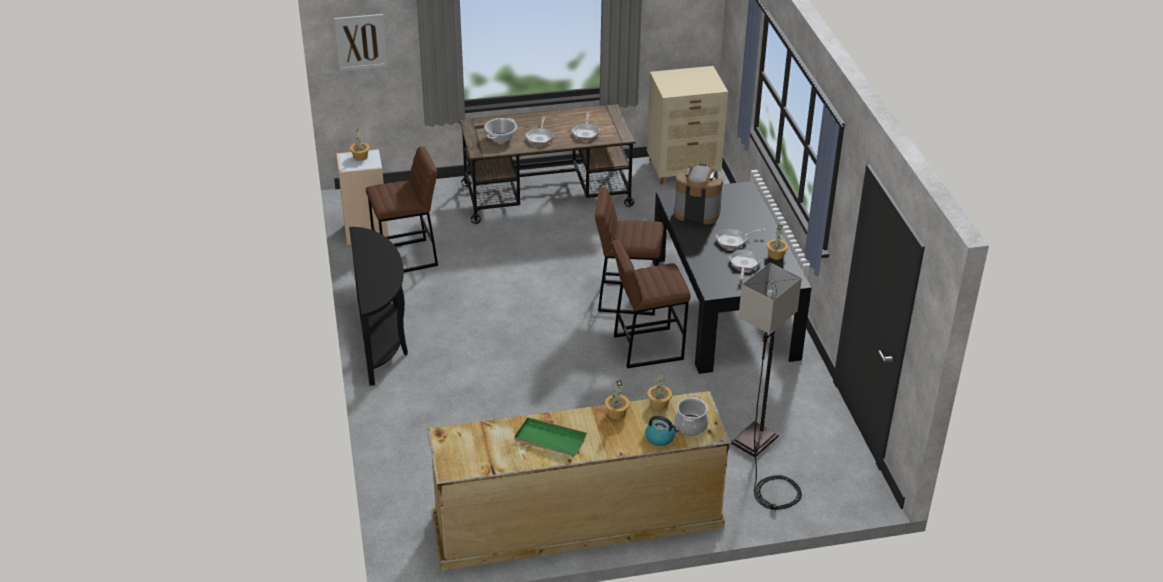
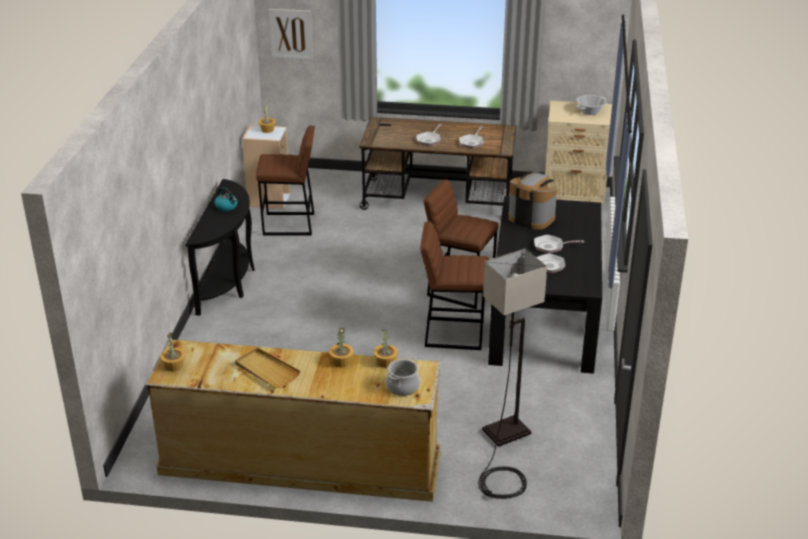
camera: 20 degrees right, 5 degrees down
(500, 137) = (395, 135): cooking pot -> cooking pot (590, 111)
(549, 439) = (266, 370): green tray -> beige tray
(660, 438) = (367, 391): kettle -> kettle (226, 207)
(776, 254) = (584, 265): potted plant -> potted plant (174, 366)

